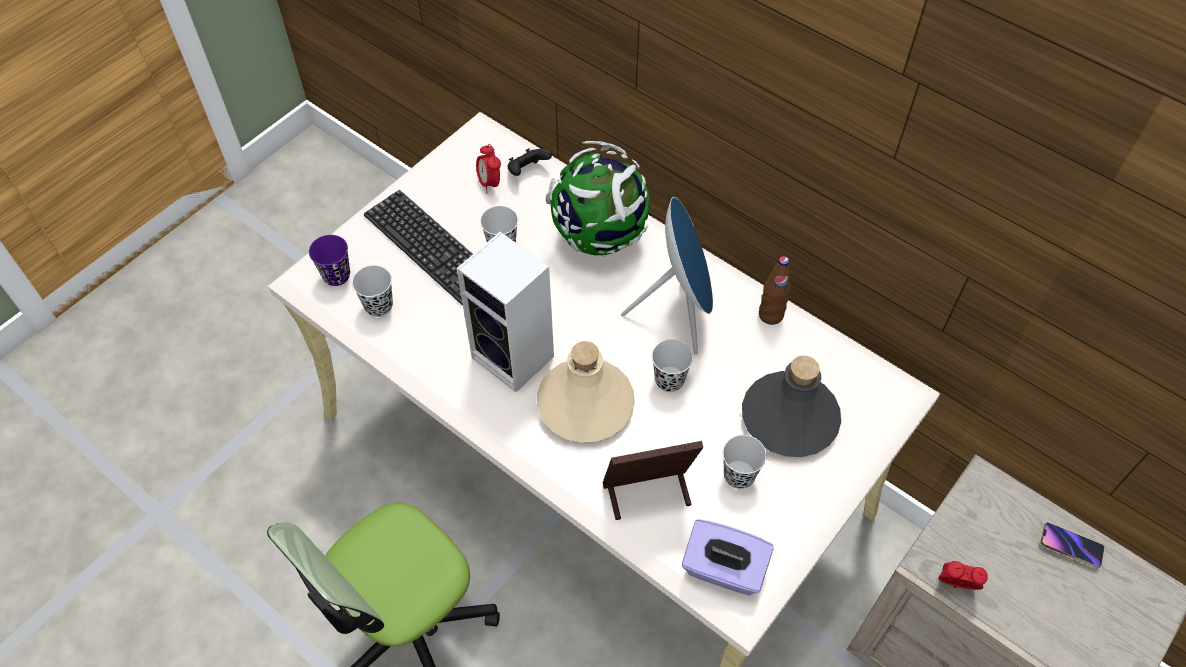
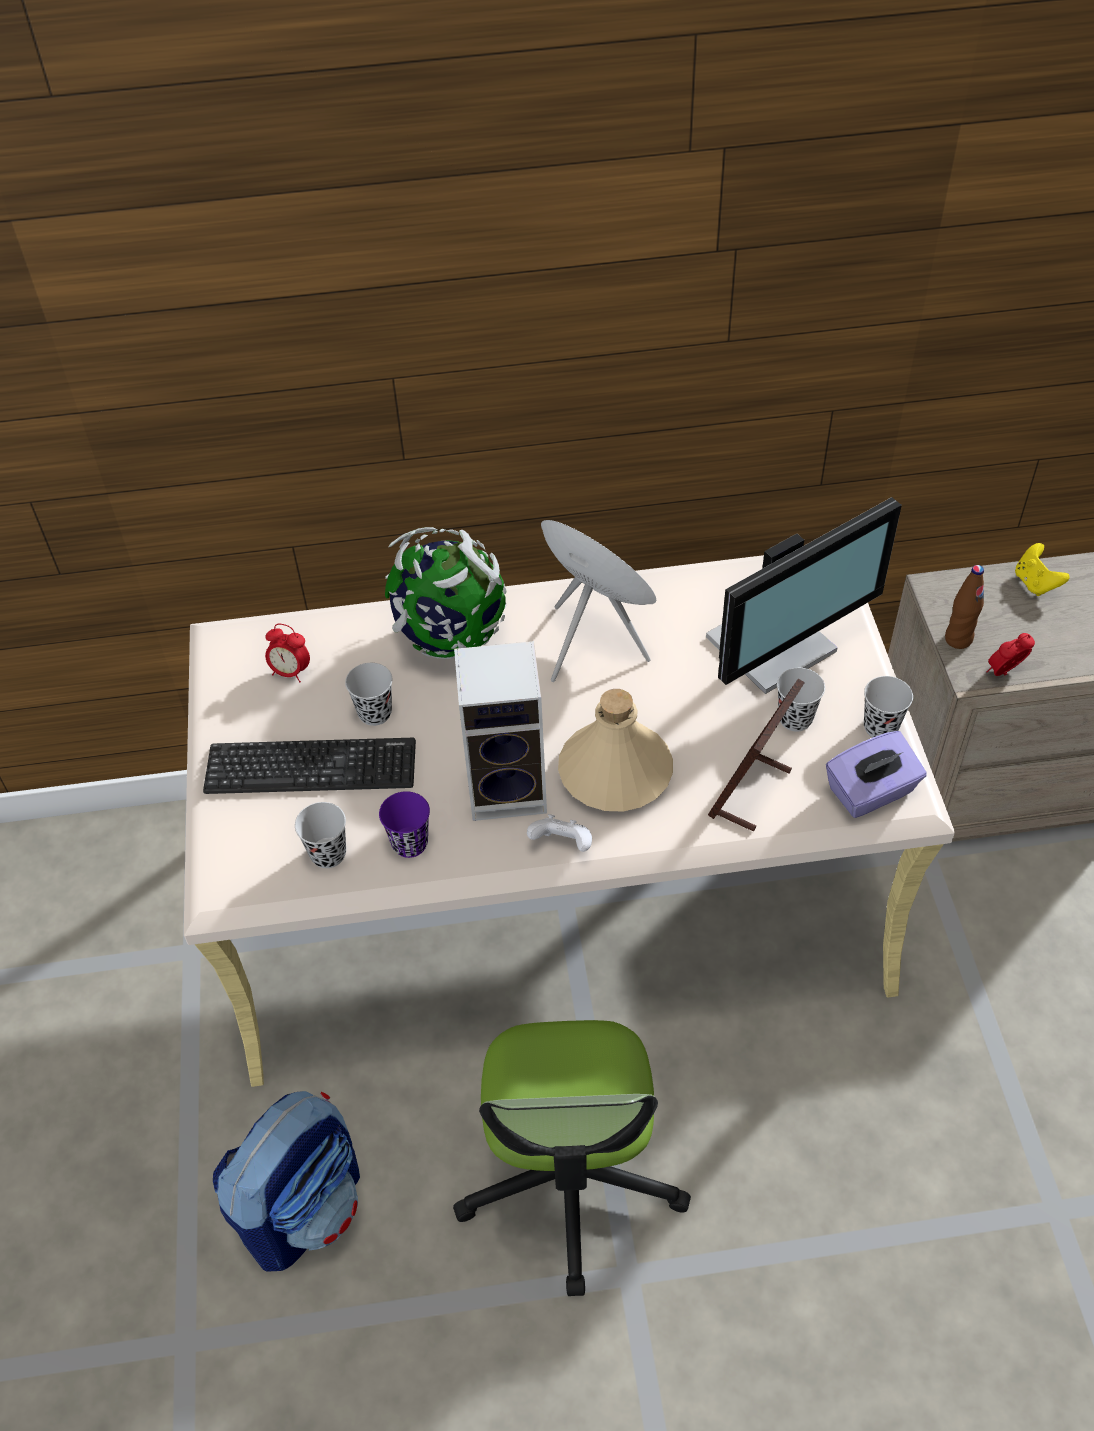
camera: 45 degrees left, 5 degrees down
(277, 502) = (304, 1206): none -> backpack
(336, 275) = (249, 864): purple cup -> purple cup (410, 843)
(500, 419) = (562, 844): none -> white game controller
(527, 171) = (313, 635): black game controller -> none
(669, 380) = (655, 697): black cup -> black cup (880, 727)
(770, 315) = (665, 586): brown bottle -> brown bottle (958, 639)
(790, 418) = (776, 647): grey bottle -> monitor
(1070, 546) = (1035, 583): phone -> yellow game controller

